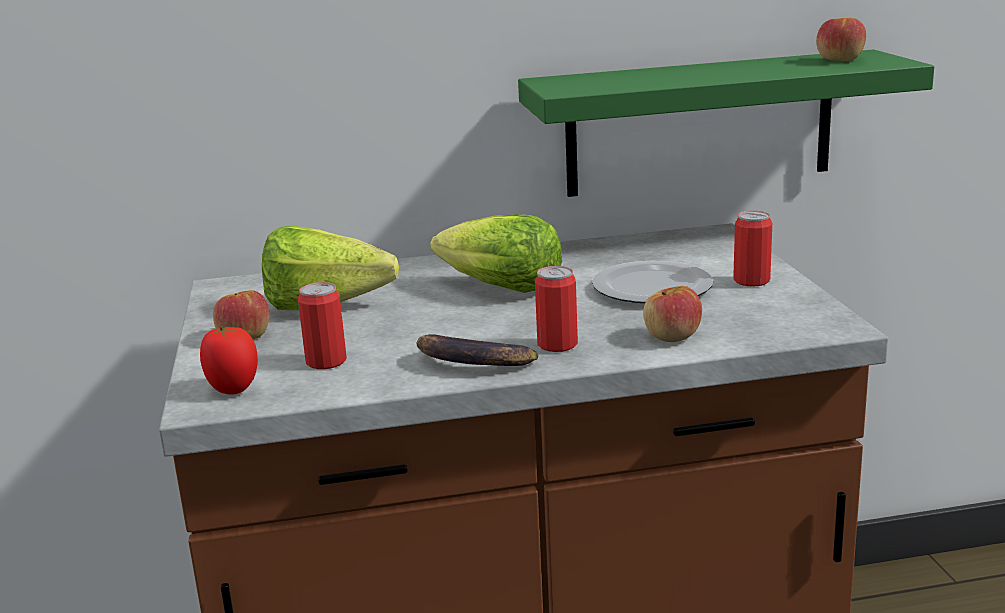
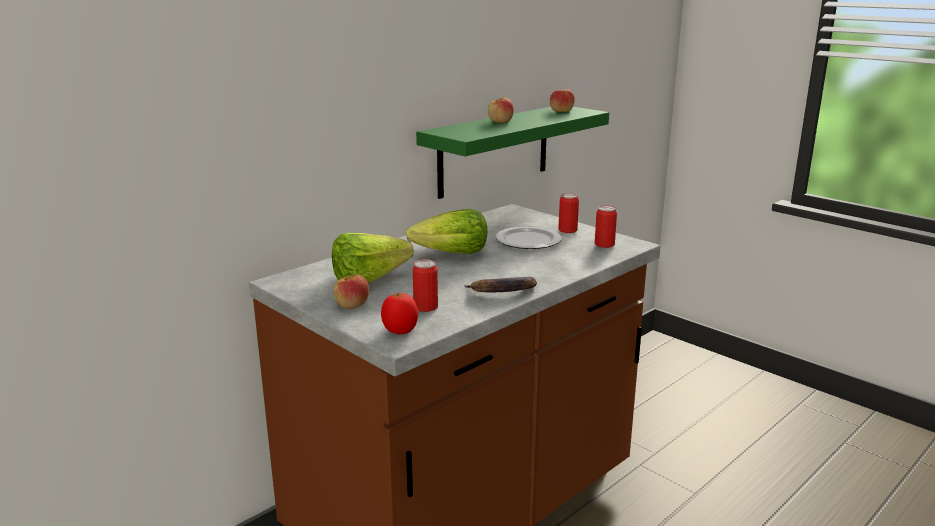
camera: 35 degrees left, 0 degrees up
(557, 344) = (529, 275): can -> can (604, 244)
(672, 337) = (575, 261): apple -> apple (500, 122)

